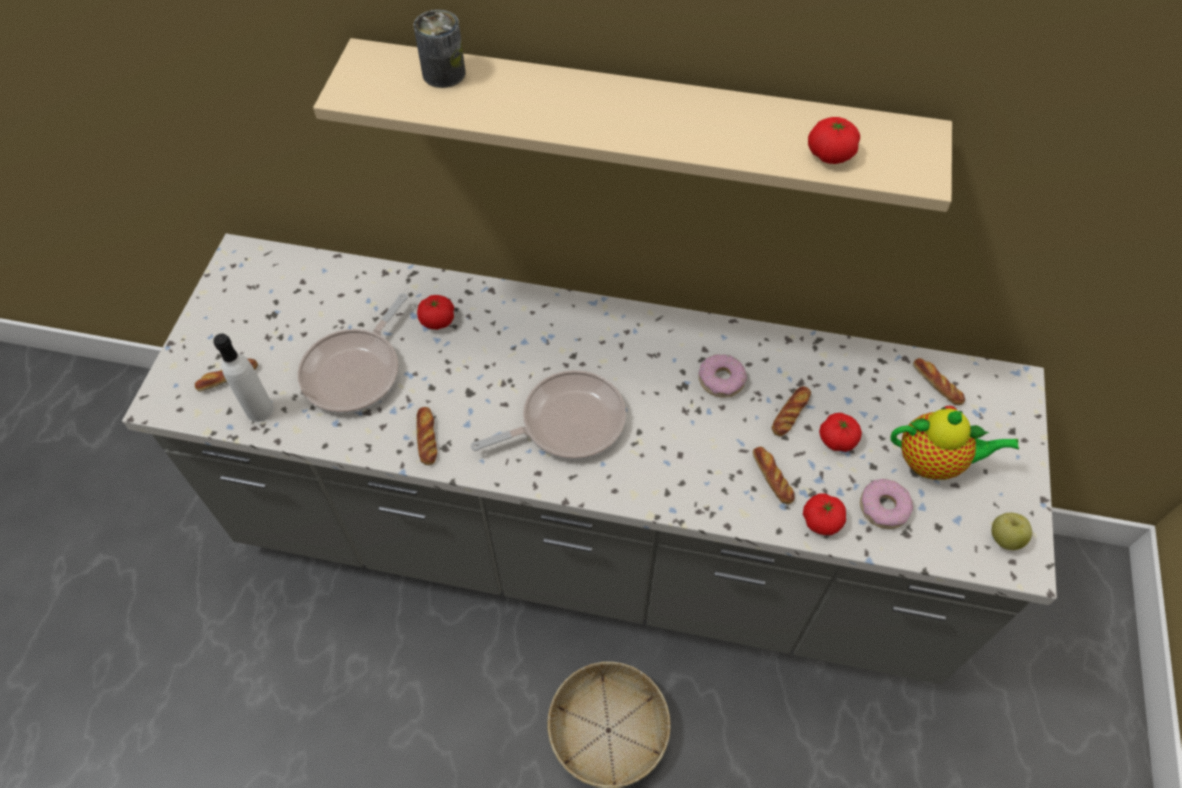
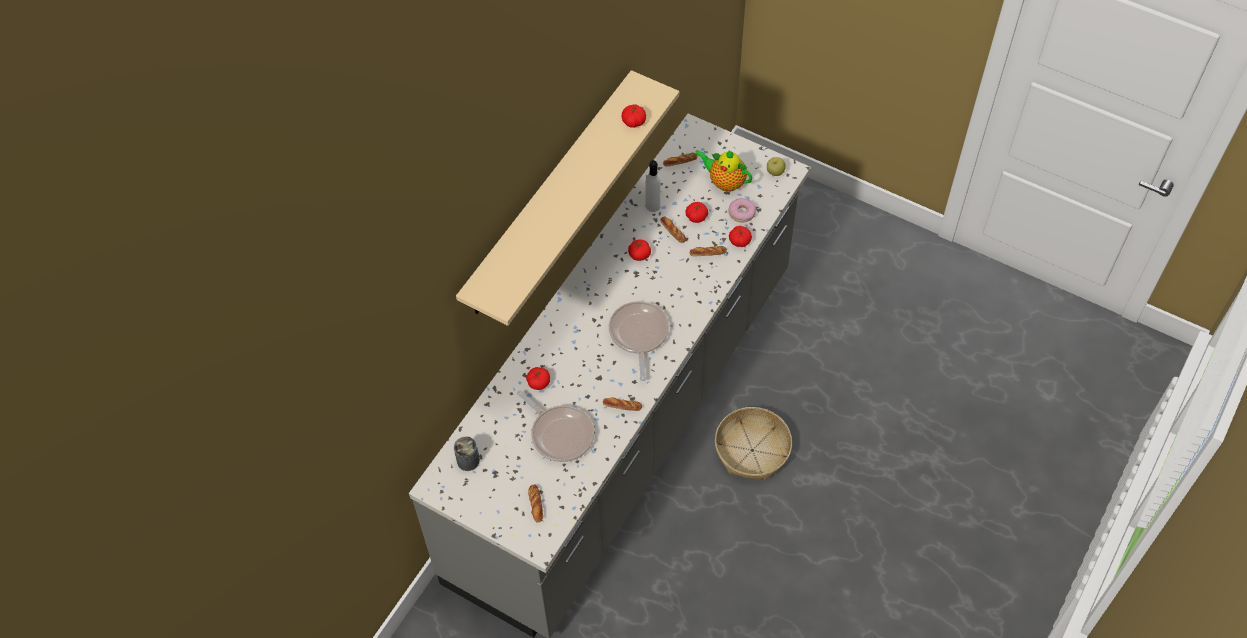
camera: 70 degrees left, 0 degrees up
(259, 410) = (568, 490): white bottle -> white bottle (653, 206)
(444, 73) = (507, 258): can -> can (468, 460)
(721, 380) = (639, 255): donut -> tomato
(934, 462) = (724, 182): teapot -> teapot turned 90 degrees counterclockwise

